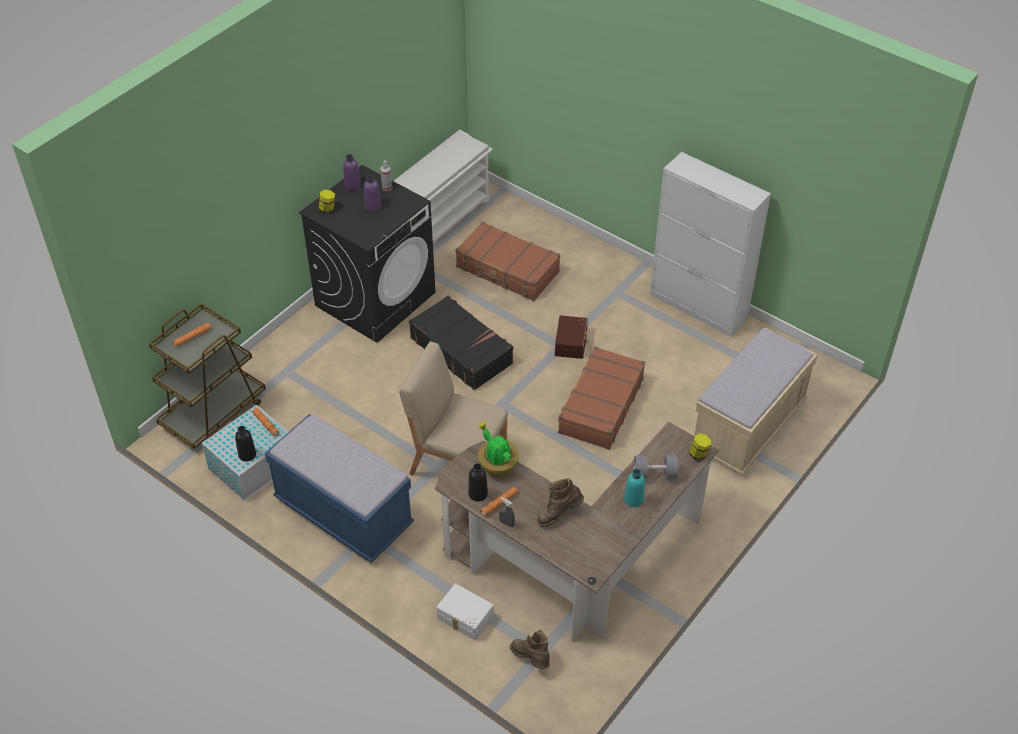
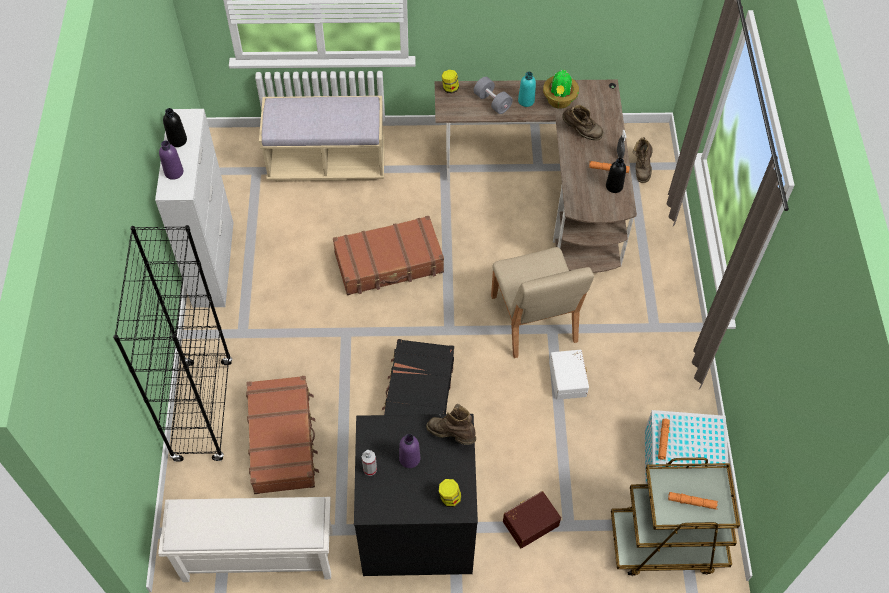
camera: 130 degrees left, 10 degrees up
(247, 455) = (703, 427): black bottle -> black bottle (177, 140)
(343, 513) = (654, 357): blue bench -> none
(352, 186) = (395, 504): purple bottle -> purple bottle (174, 172)
(365, 233) = (452, 435): none -> brown boot
(464, 618) = (653, 221): white storage box -> white storage box (568, 379)
(497, 466) = (579, 192): potted plant -> potted plant (559, 101)
(571, 245) = (203, 411): none -> black bookcase
(572, 343) = (335, 326): brown storage box -> brown storage box (530, 522)

